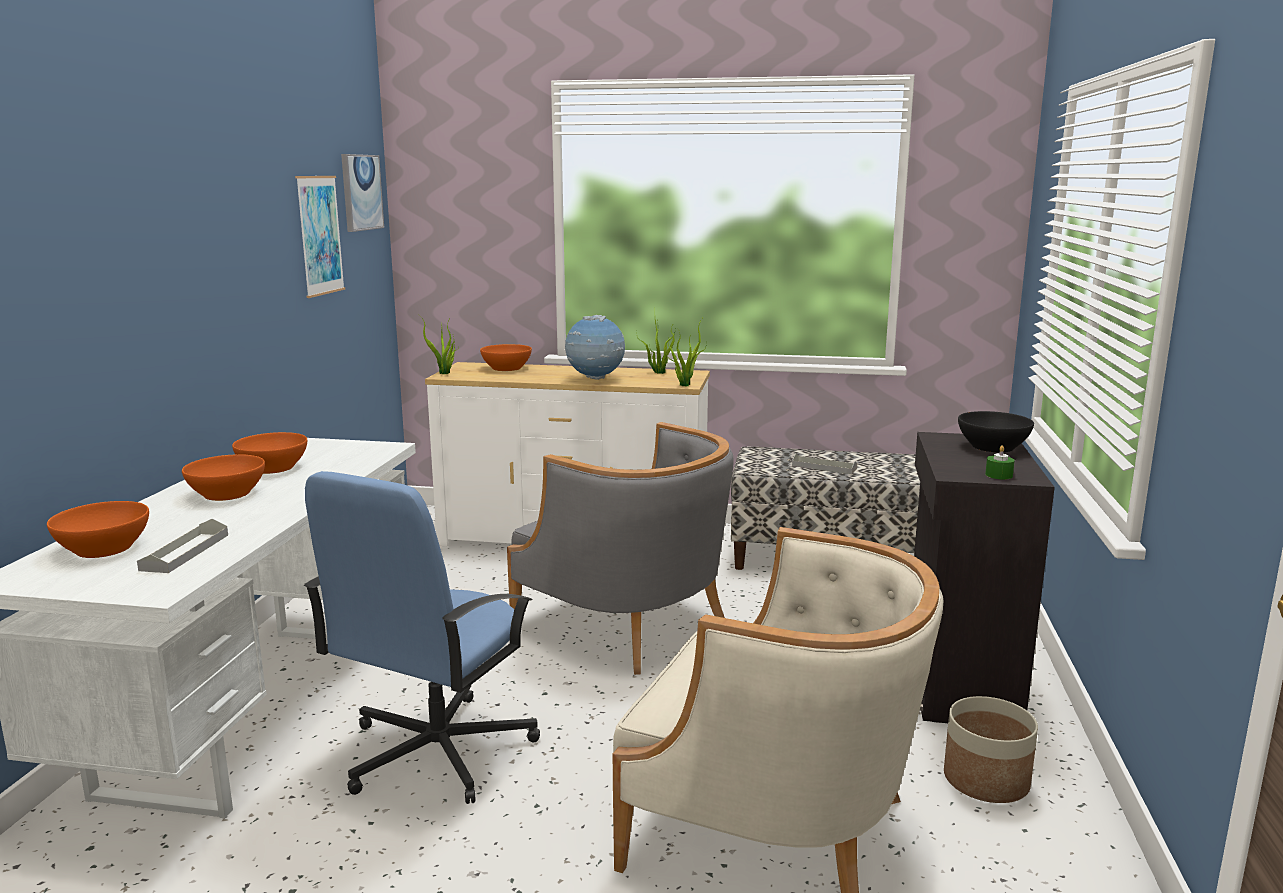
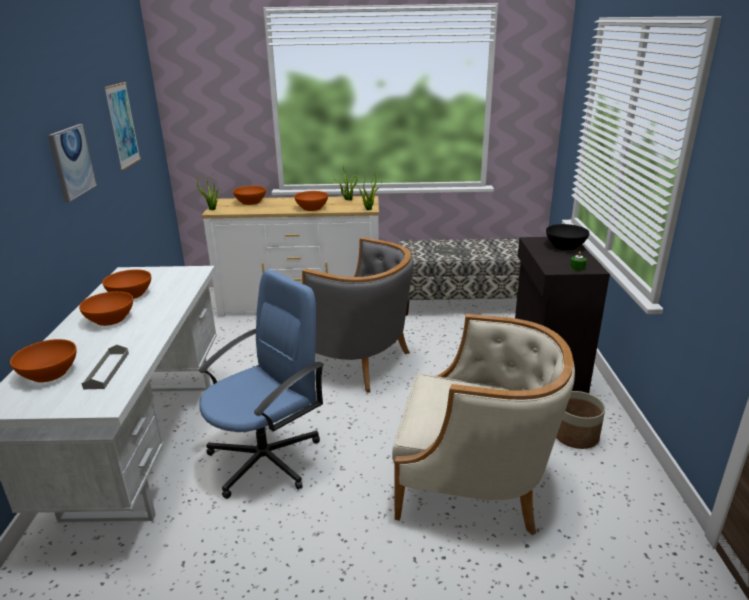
camera: 10 degrees left, 10 degrees up
(361, 192) = (141, 90): picture -> picture (71, 162)
(435, 752) = (266, 459): blue office chair -> blue office chair turned 150 degrees counterclockwise
(595, 379) = (311, 208): globe -> orange bowl

